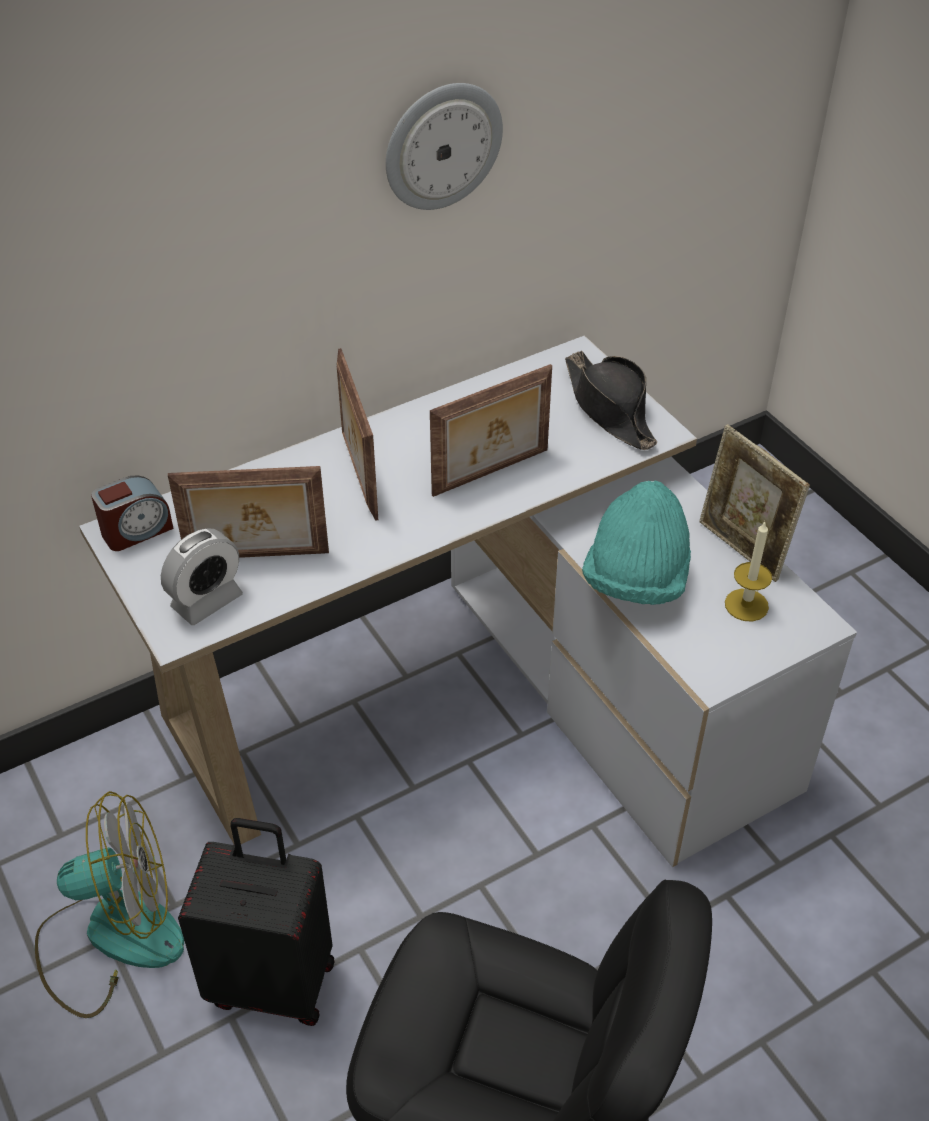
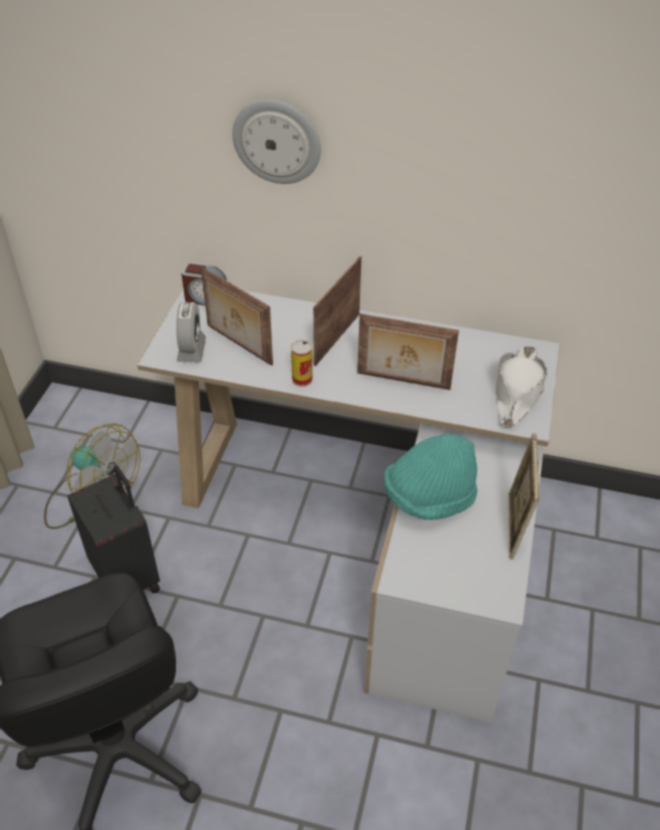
camera: 45 degrees right, 0 degrees up
(207, 601) = (191, 350): alarm clock -> alarm clock turned 90 degrees counterclockwise
(384, 544) = (302, 379): none -> can
(442, 145) = (468, 156): wall clock -> wall clock (277, 141)
(610, 409) = (517, 391): black hat -> white hat
(746, 605) = (474, 558): candle -> none

